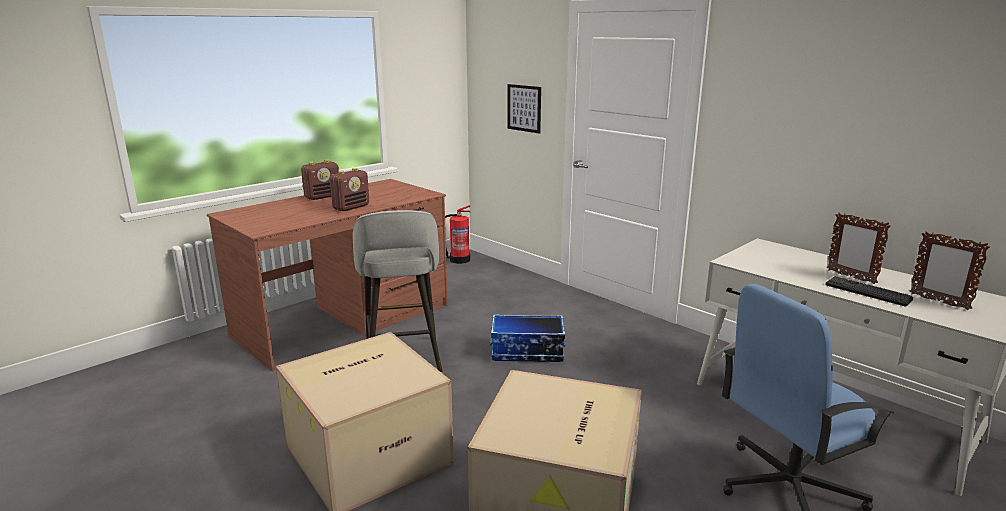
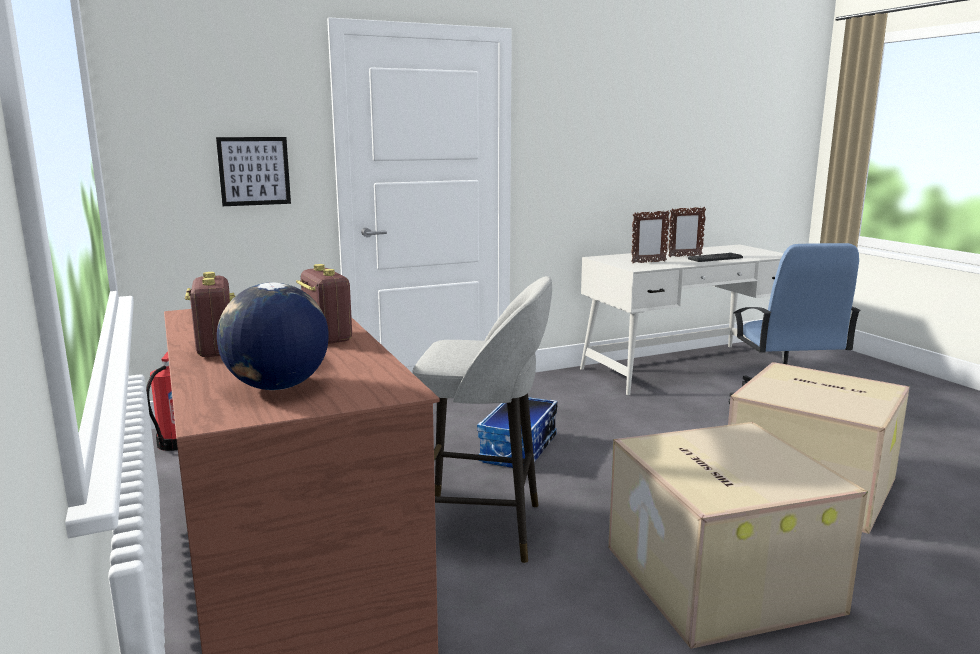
camera: 70 degrees left, 5 degrees down
(266, 214) = (276, 387): none -> globe
(938, 301) = (735, 253): picture frame -> picture frame (648, 262)

